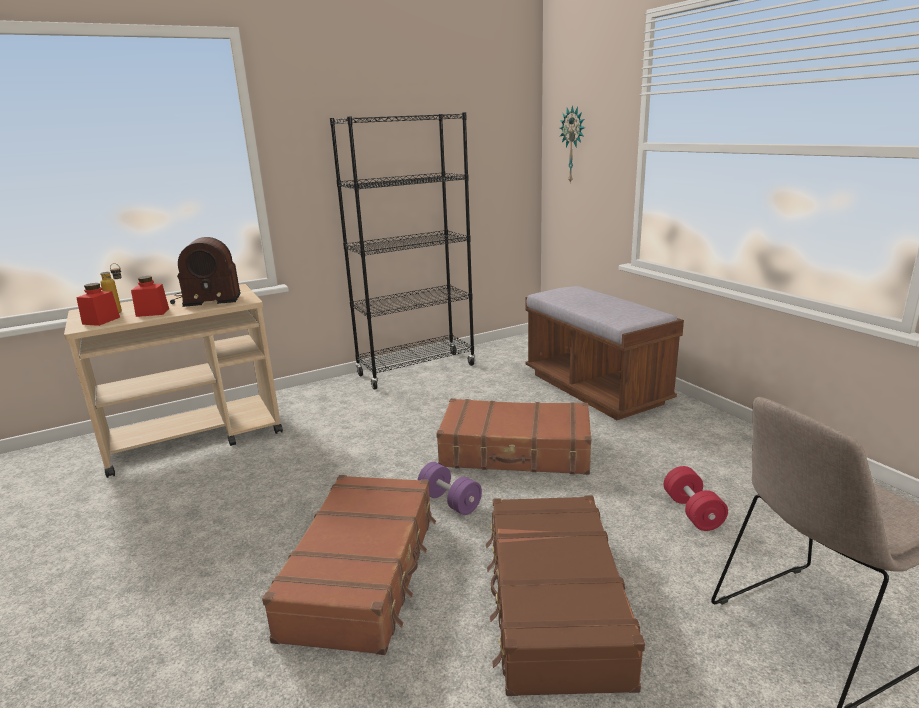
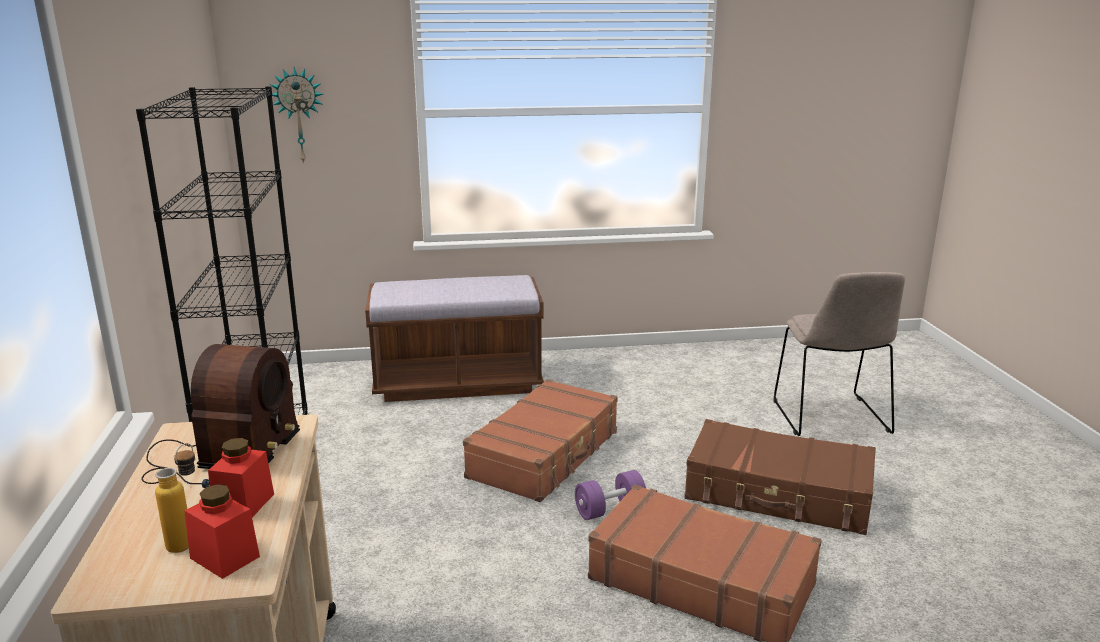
camera: 70 degrees left, 0 degrees up
(692, 512) = (694, 409): red dumbbell -> none

